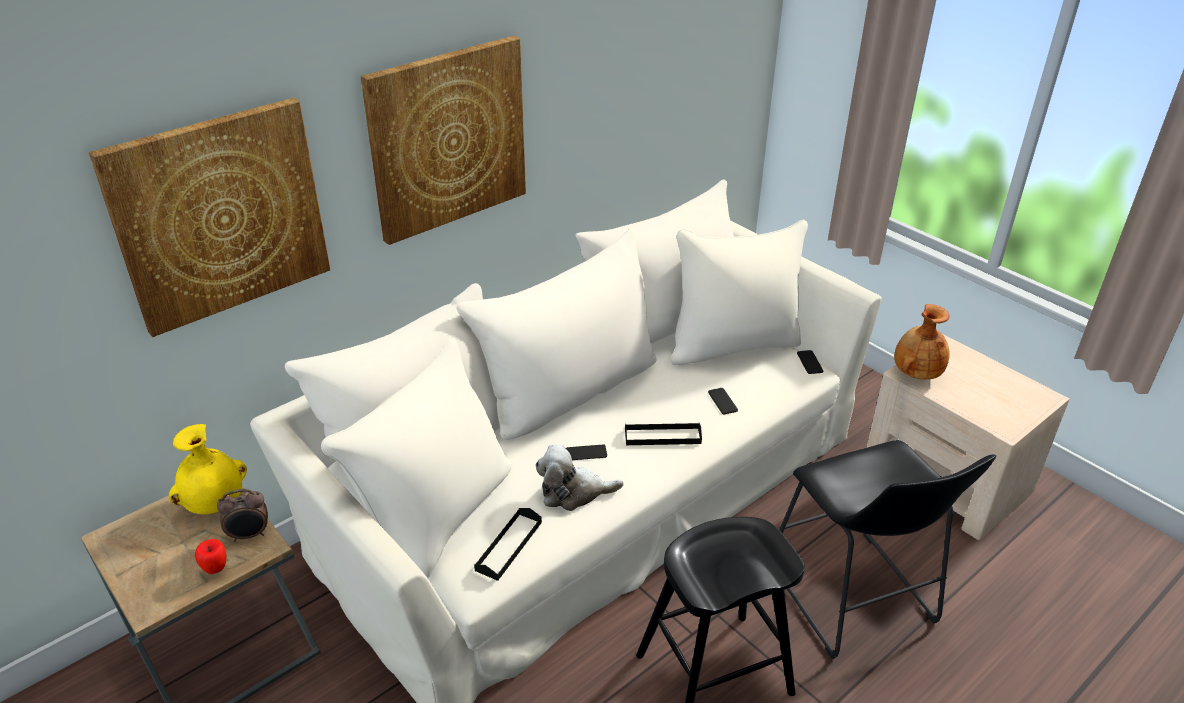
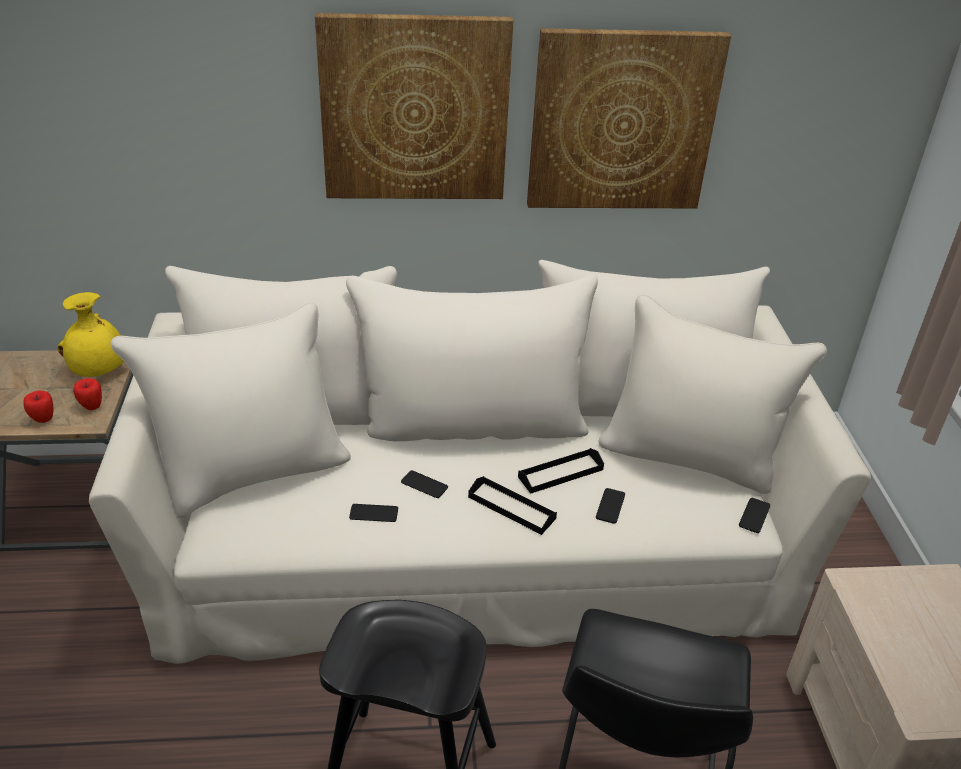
camera: 35 degrees right, 0 degrees up
(220, 215) = (154, 109): picture -> picture (622, 121)
(250, 535) = (92, 407): alarm clock -> apple
(509, 546) = (269, 528): black tray -> black tray (560, 473)
(574, 492) = (373, 513): plush toy -> phone
(916, 373) = (868, 589): brown vase -> none

